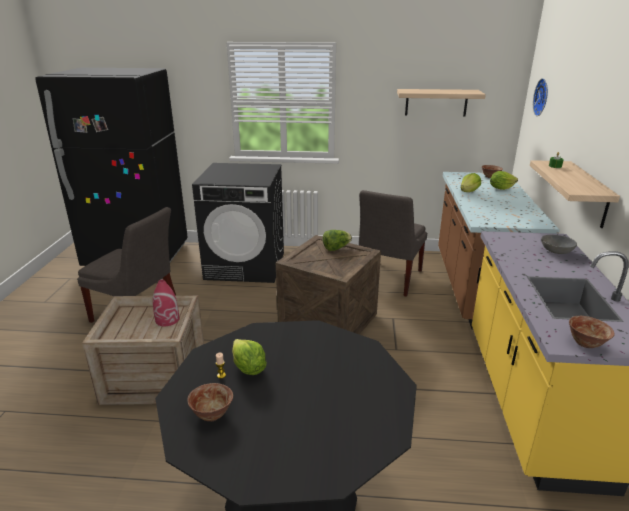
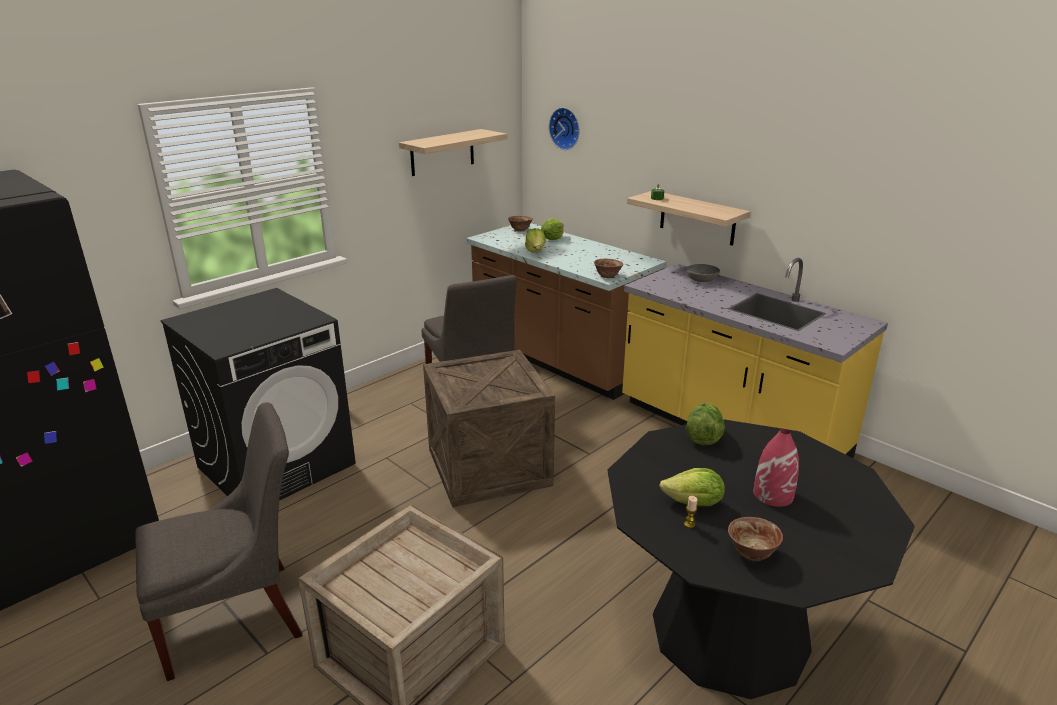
camera: 50 degrees left, 0 degrees up
(167, 320) = (423, 553): red vase -> red vase (773, 494)
(336, 248) = (474, 368): lettuce -> lettuce (703, 436)
(585, 343) = (841, 337): bowl -> bowl (607, 276)

